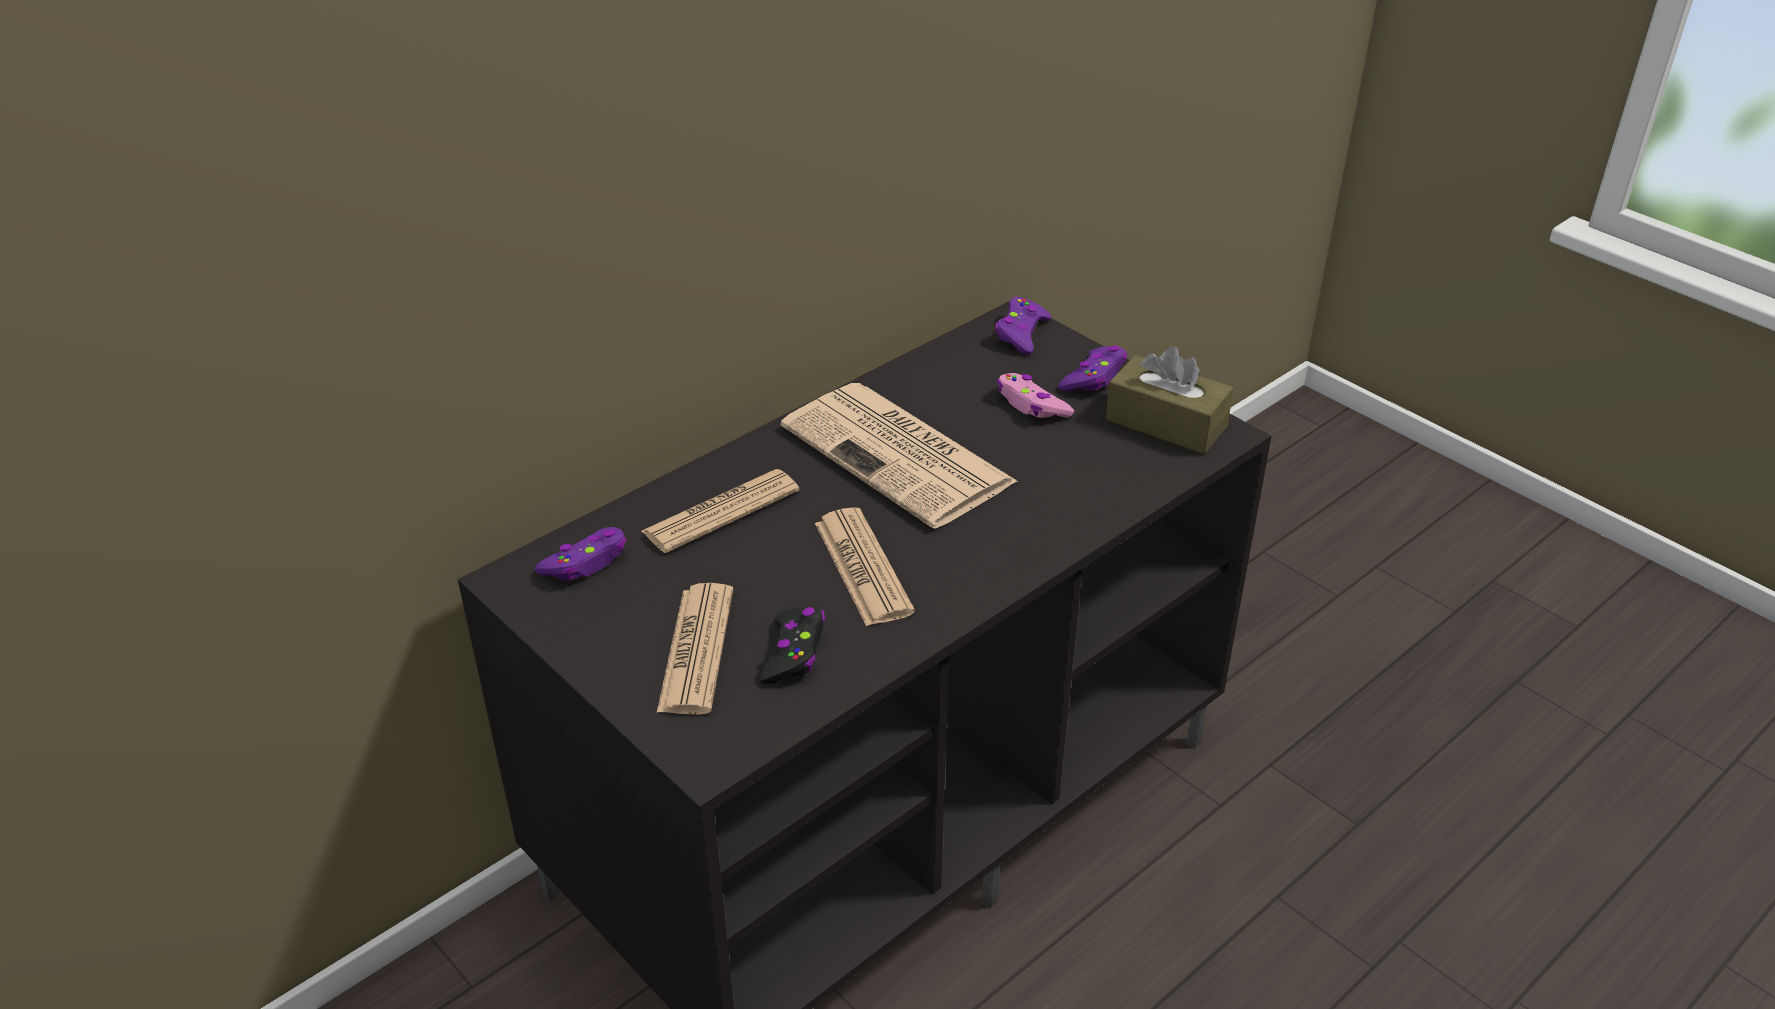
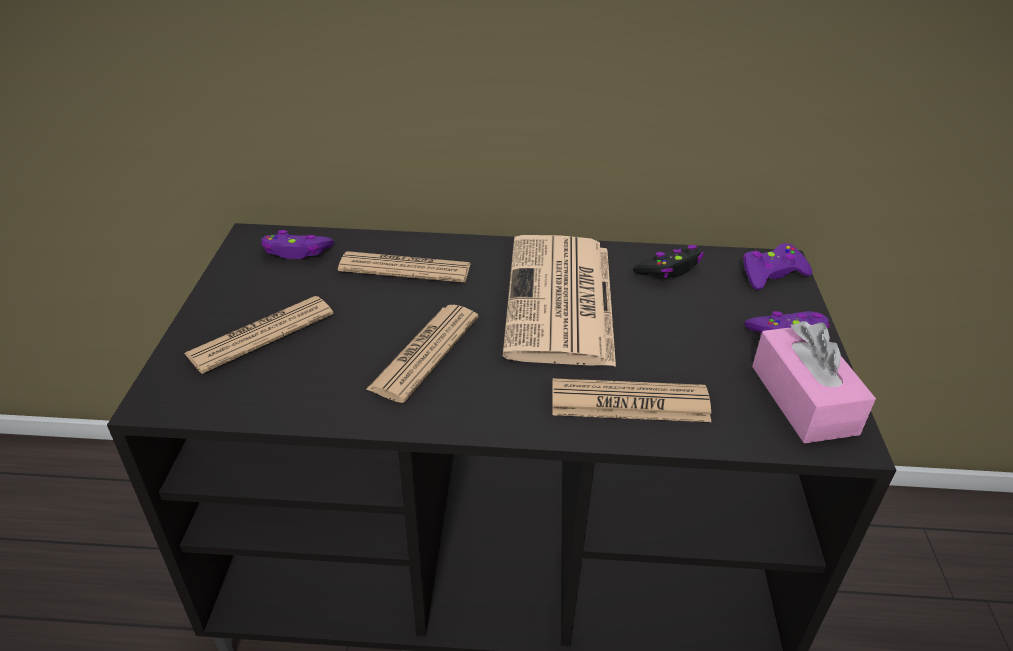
camera: 45 degrees right, 0 degrees up
(794, 653) = (302, 374): black game controller -> black game controller (669, 269)
(1031, 405) = (706, 323): pink game controller -> none
(1065, 501) = (629, 402): none -> newspaper
(1166, 423) = (803, 399): brown tissue box -> pink tissue box

